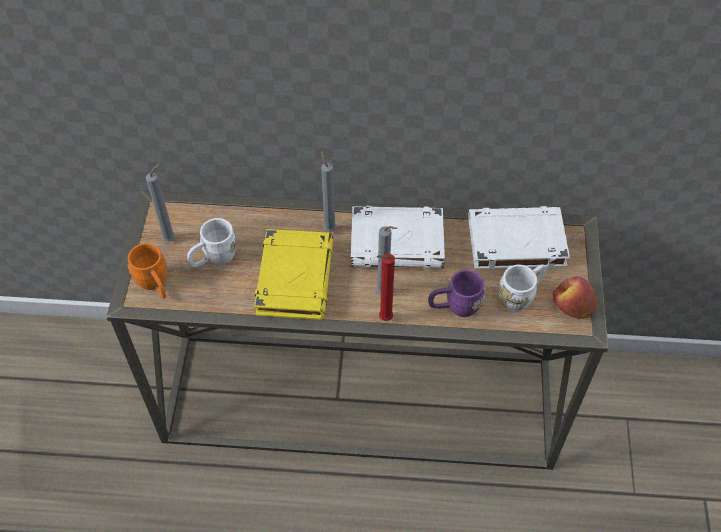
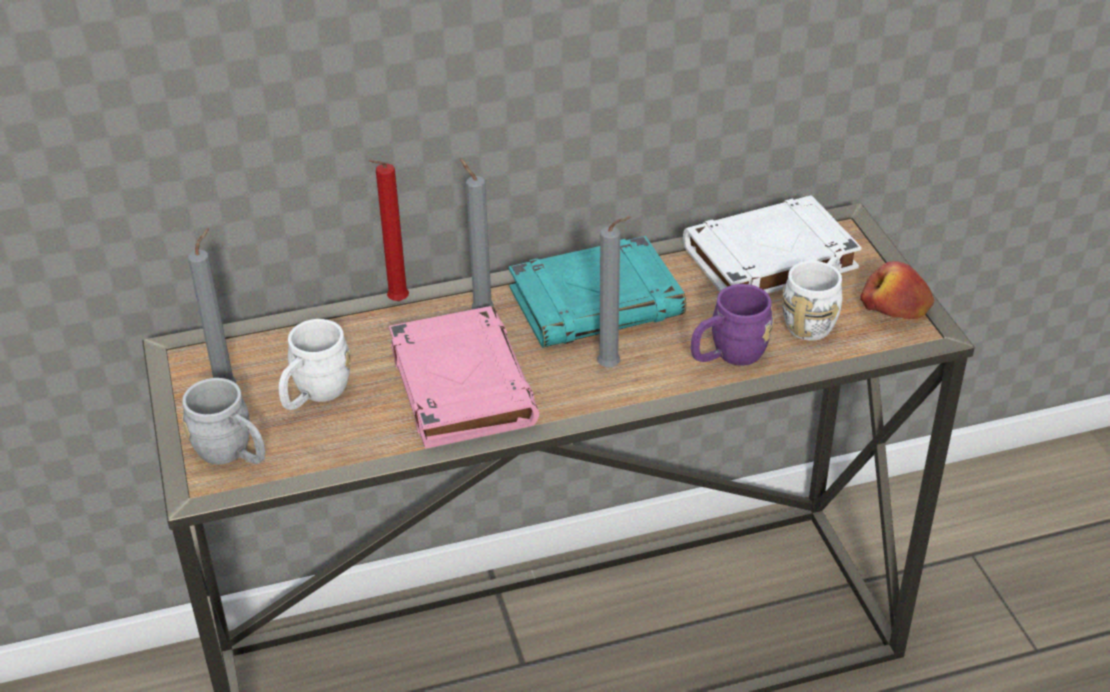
camera: 20 degrees left, 15 degrees down
(155, 285) = (233, 454): orange mug -> grey mug
(294, 277) = (460, 384): yellow book -> pink book
(383, 318) = (629, 399): red candle -> red candle (395, 303)
(398, 242) = (597, 302): white book -> turquoise book

